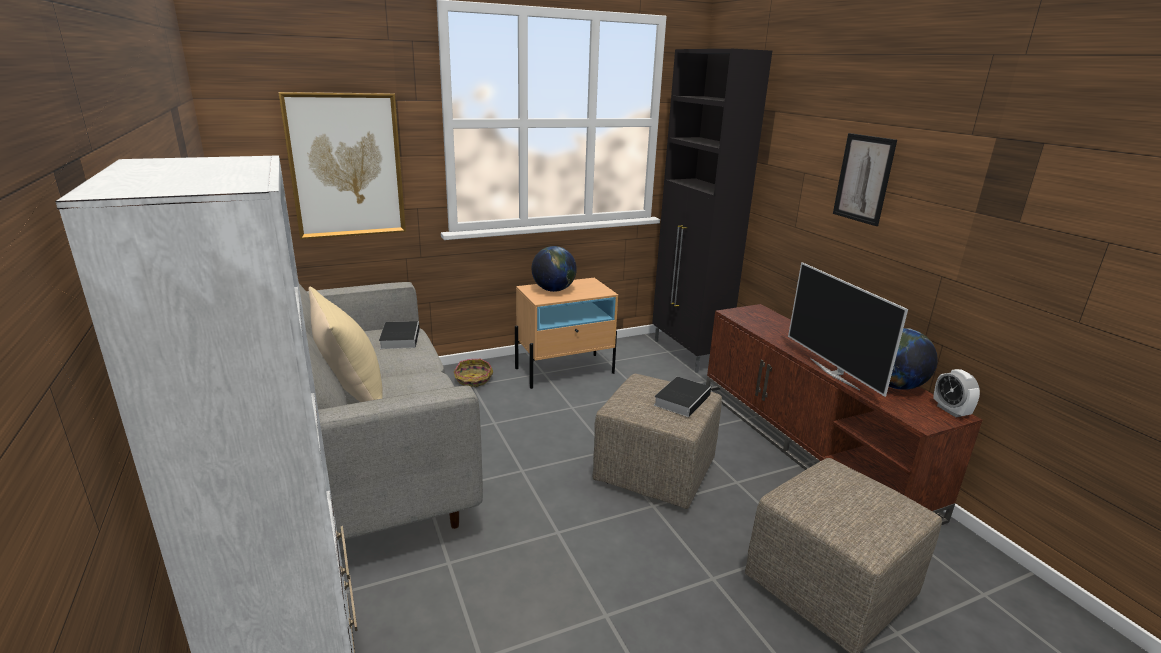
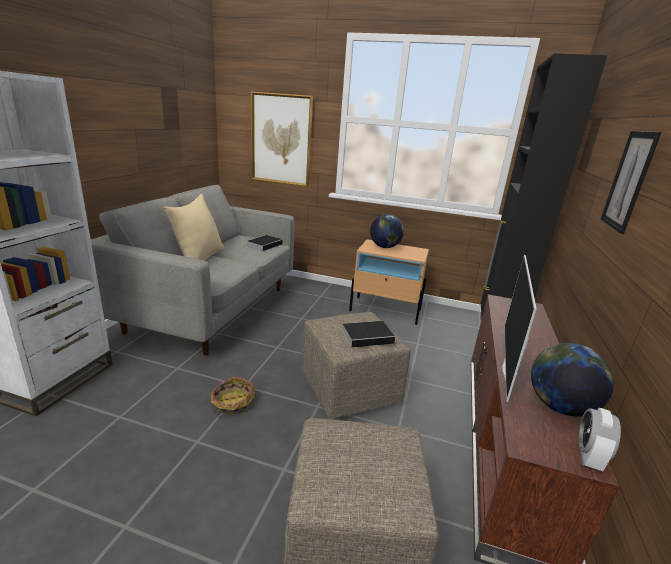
camera: 40 degrees right, 0 degrees up
(473, 380) = (324, 294): basket -> basket (232, 402)

